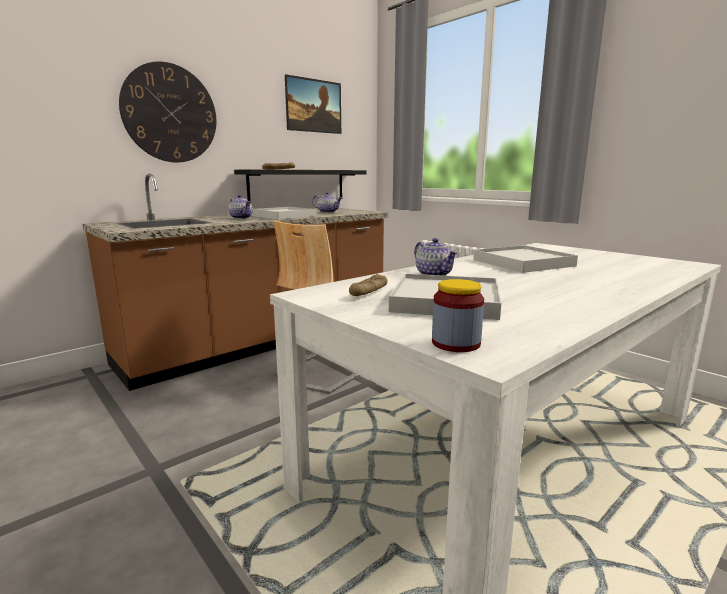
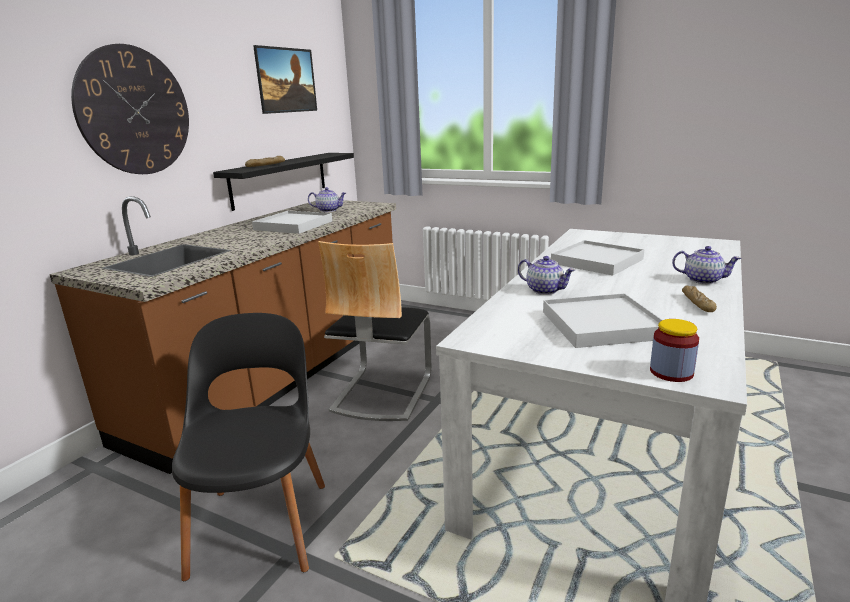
camera: 20 degrees left, 5 degrees up
(155, 440) = (262, 522): none -> black chair
(241, 218) = (248, 235): teapot -> teapot (703, 280)
(369, 291) = (522, 324): bread -> bread (697, 304)

